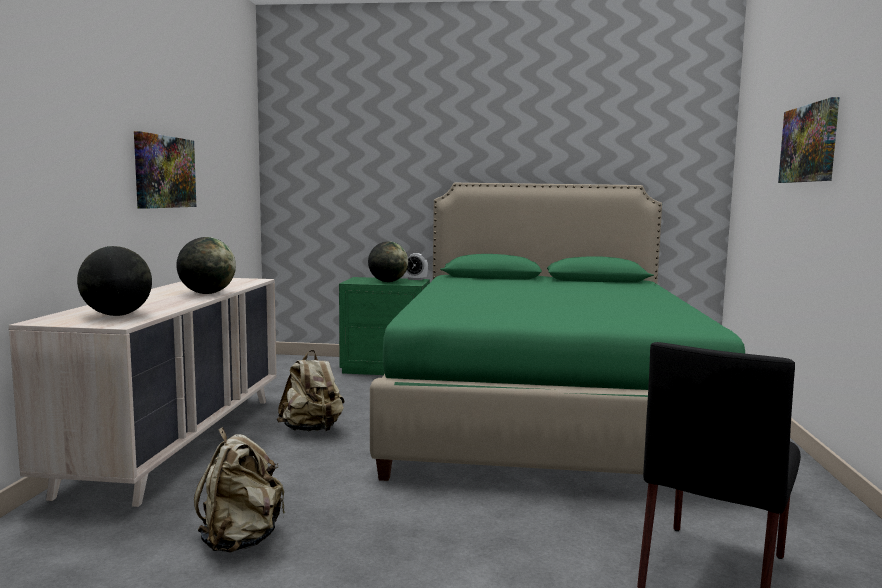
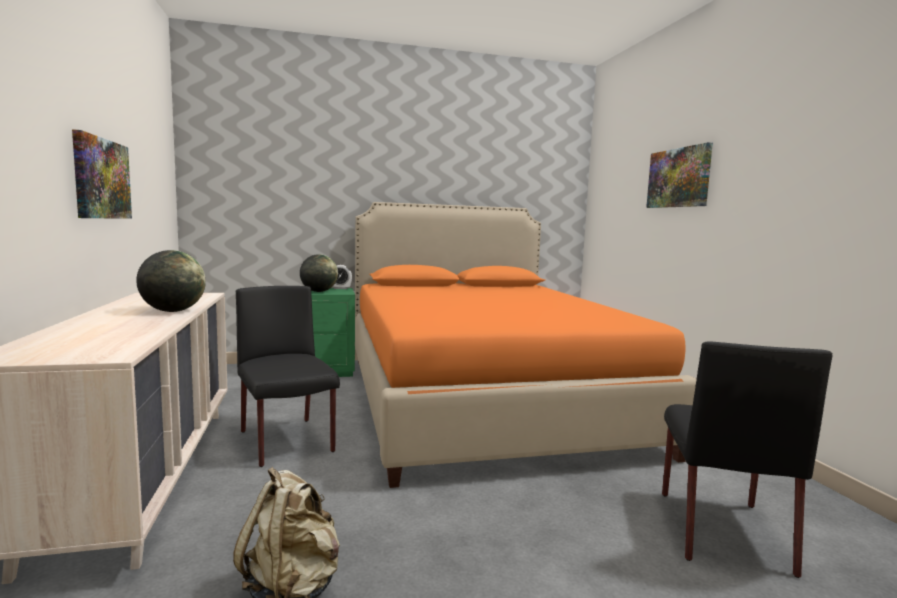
camera: 20 degrees left, 0 degrees up
(117, 315) = (95, 343): globe -> none
(312, 430) = (287, 442): beige backpack -> black chair
(544, 412) = (482, 400): green bed -> orange bed

